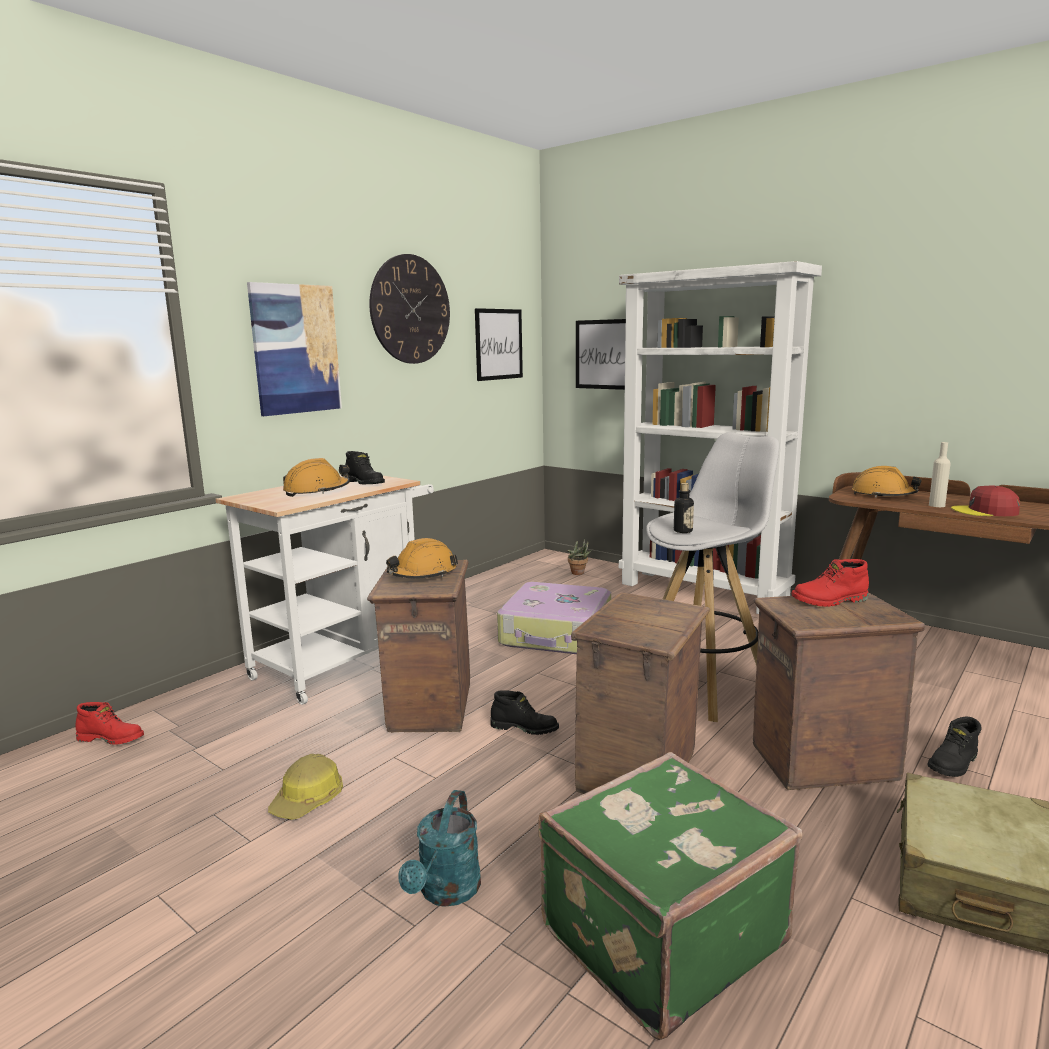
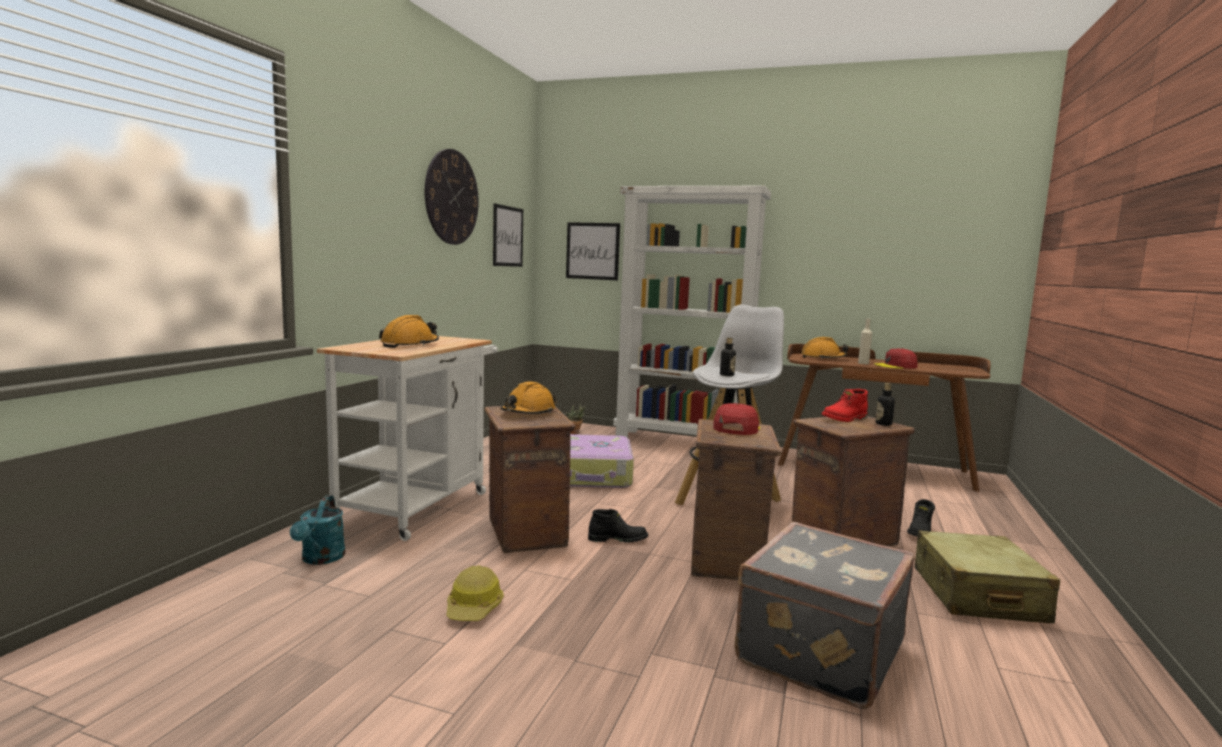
camera: 20 degrees left, 5 degrees down
(112, 738) = (224, 585): red boot -> none
(295, 349) = (371, 219): picture -> none
(365, 483) = (445, 340): black boot -> none
(446, 893) = (646, 652): turquoise watering can -> turquoise watering can (321, 559)
(650, 611) = (736, 428): none -> red cap
(658, 933) = (816, 651): green suitcase -> grey suitcase
(880, 613) = (883, 424): none -> bottle

